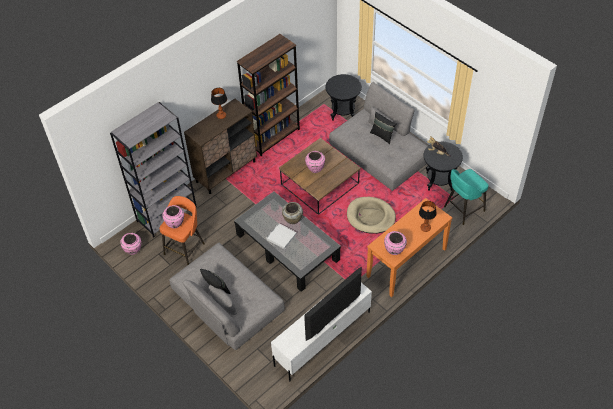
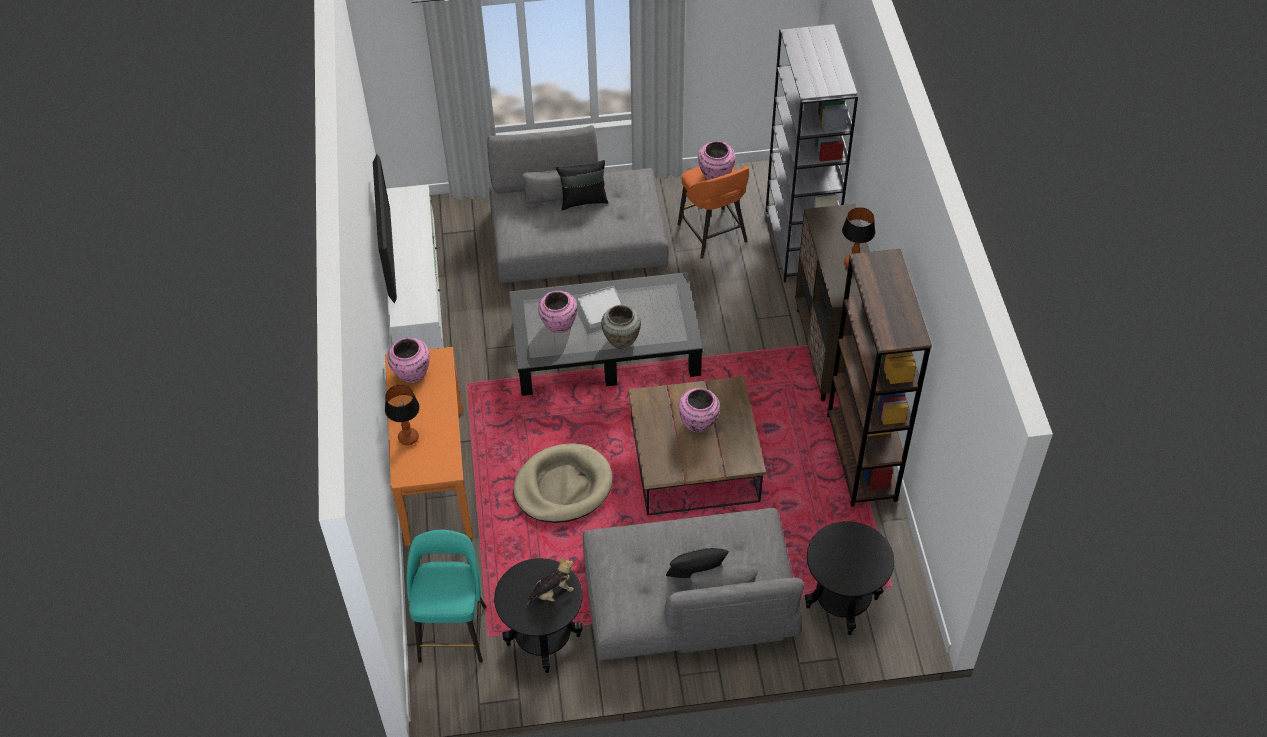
camera: 125 degrees right, 0 degrees up
(133, 250) = (760, 181): pink vase -> pink vase (558, 324)

